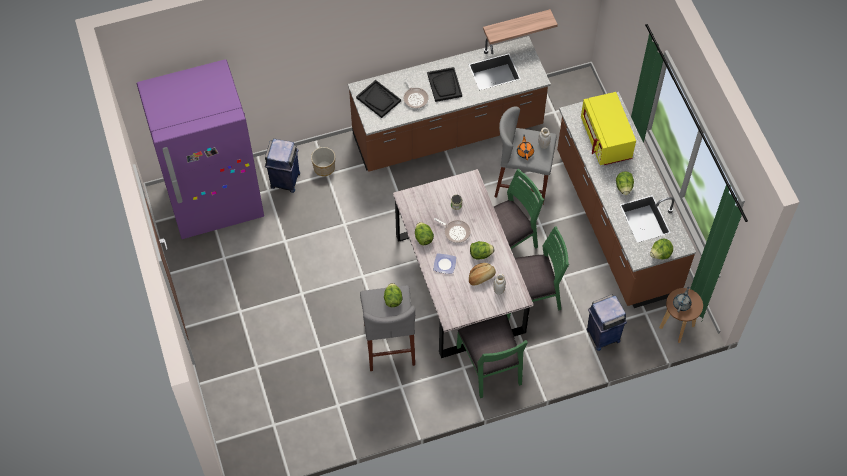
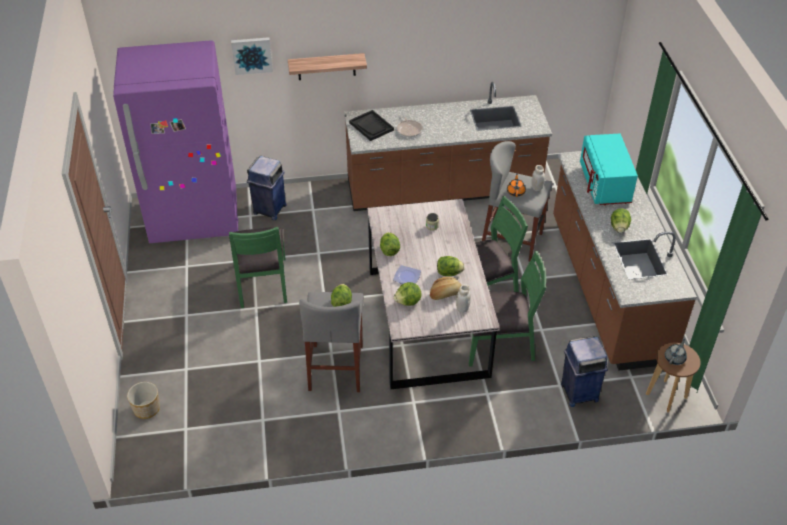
camera: 10 degrees right, 15 degrees down
(260, 60) = (252, 55): none -> picture
(324, 167) = (311, 204): planter -> planter (147, 408)
(444, 85) = (441, 123): black tray -> none
(455, 232) = (426, 249): frying pan -> none
(490, 365) = (444, 404): green chair -> green chair (262, 283)
(516, 25) = (523, 77): shelf -> shelf (326, 66)
(606, 139) = (605, 184): yellow microwave -> turquoise microwave
(660, 254) = (654, 293): lettuce -> lettuce (408, 302)

